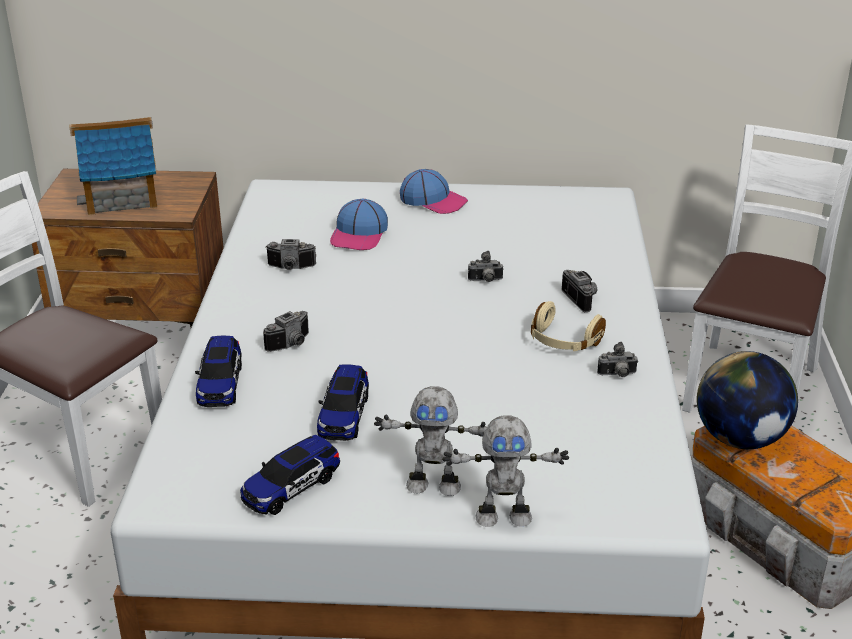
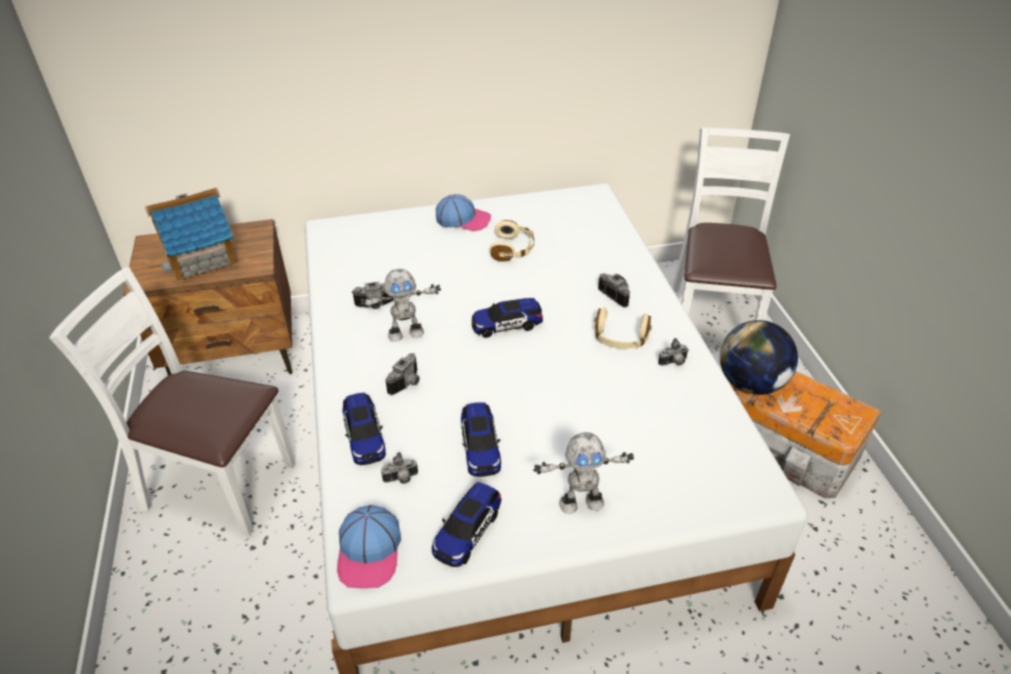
camera: 15 degrees left, 10 degrees up
(359, 235) = (418, 262): cap -> cap (370, 552)
(433, 308) = (506, 325): none -> toy car
(478, 237) = (513, 249): none -> beige headphones
(485, 281) = (536, 290): camera -> camera (401, 479)
(503, 516) = (647, 520): toy robot -> toy robot (405, 333)

